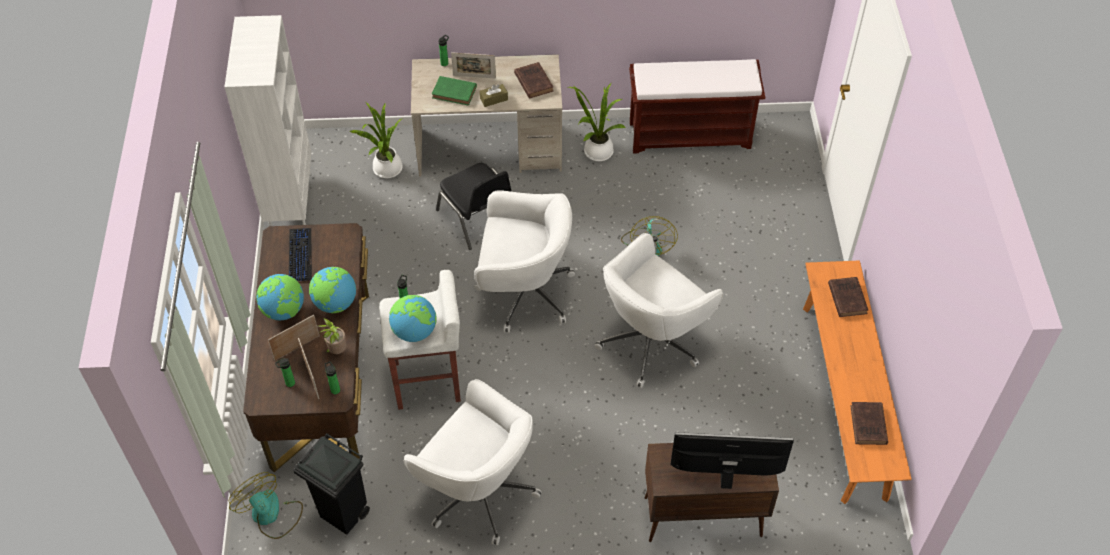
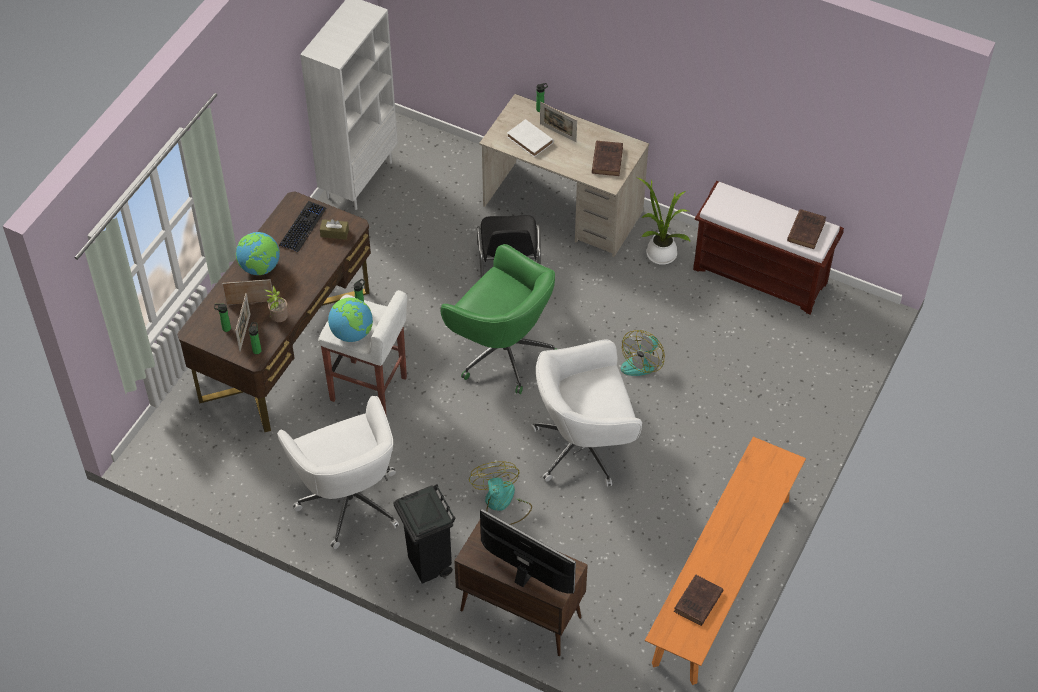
camera: 30 degrees right, 0 degrees up
(271, 515) = (175, 436): fan -> fan (501, 504)
(335, 303) = (304, 280): globe -> none
(344, 514) = (231, 464): black trash can -> black trash can (429, 565)
(386, 170) = (458, 188): potted plant -> none
(455, 93) = (531, 140): green book -> white book
(494, 99) = (560, 161): brown tissue box -> brown tissue box (334, 233)
(523, 293) = (502, 351): white office chair -> green office chair
(847, 298) = (766, 485): brown book -> brown book (806, 230)

